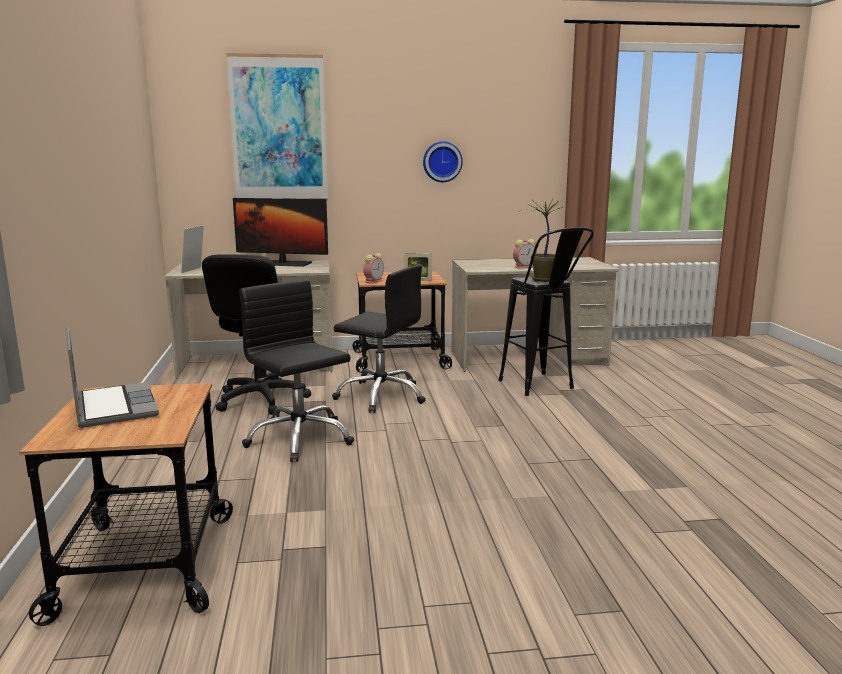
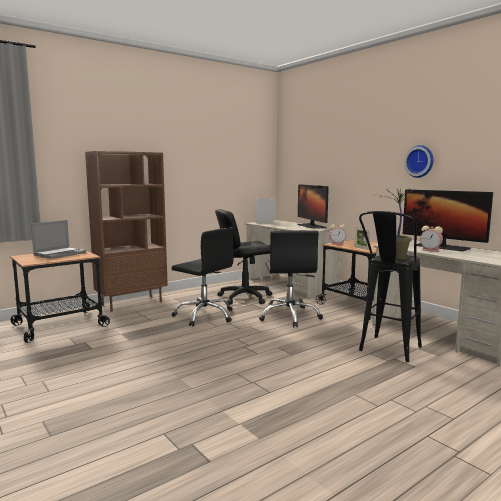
camera: 60 degrees right, 5 degrees down
(127, 479) = (132, 303): none -> brown bookcase
(279, 129) = (326, 142): picture -> none
(299, 438) = (205, 316): black office chair -> black office chair turned 105 degrees clockwise
(512, 262) = (442, 247): none -> monitor

